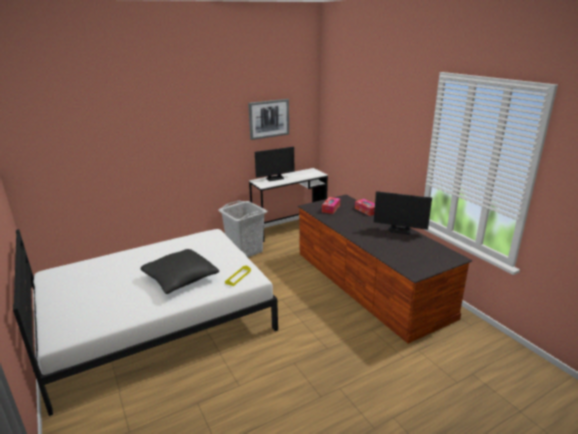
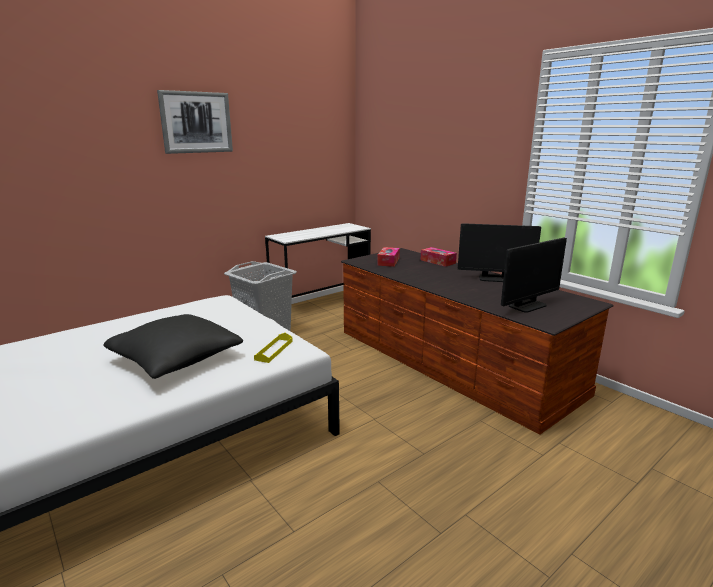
camera: 10 degrees left, 5 degrees down
(269, 119) = (290, 150): picture -> picture (196, 122)
(275, 178) = (301, 233): monitor -> monitor (527, 305)

